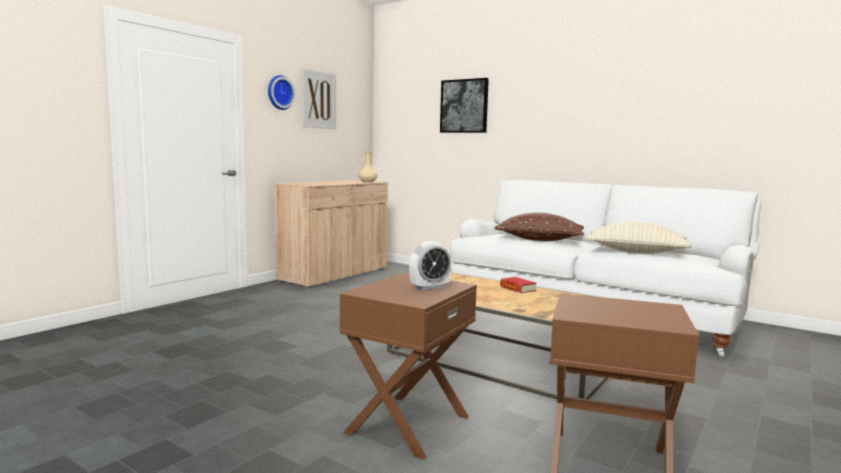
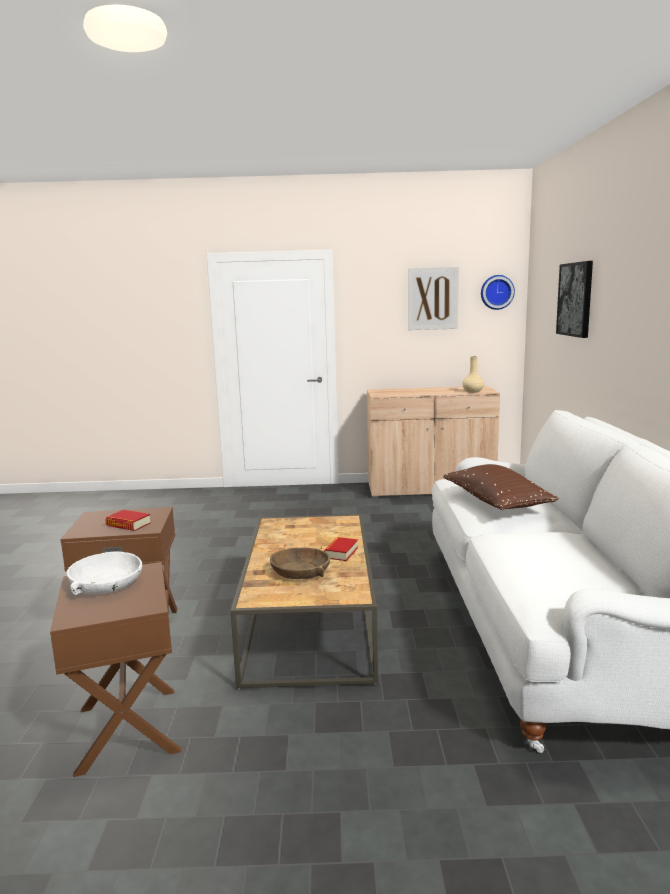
camera: 55 degrees right, 5 degrees up
(279, 92) = (377, 298): wall clock -> wall clock (496, 292)
(430, 287) = (128, 524): alarm clock -> book
(539, 302) = (301, 572): none -> brown bowl
(598, 310) = (106, 584): none -> white bowl
(636, 252) = (528, 553): beige pillow -> none

